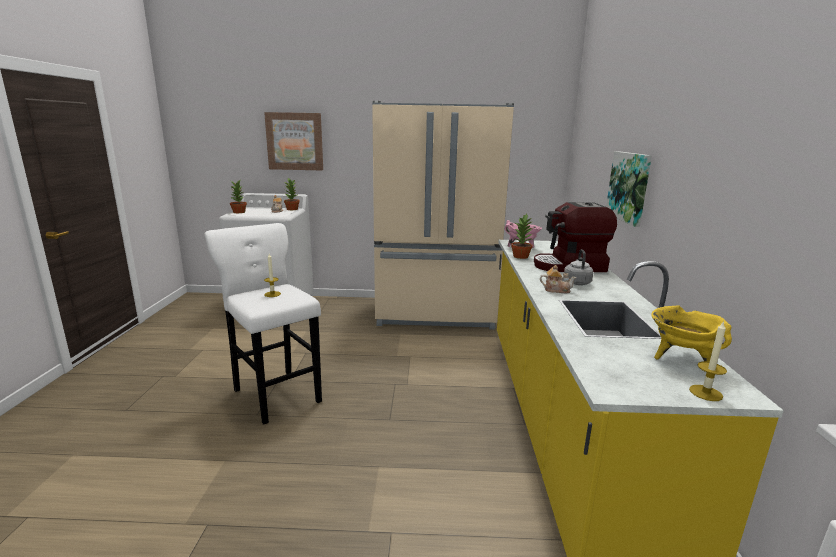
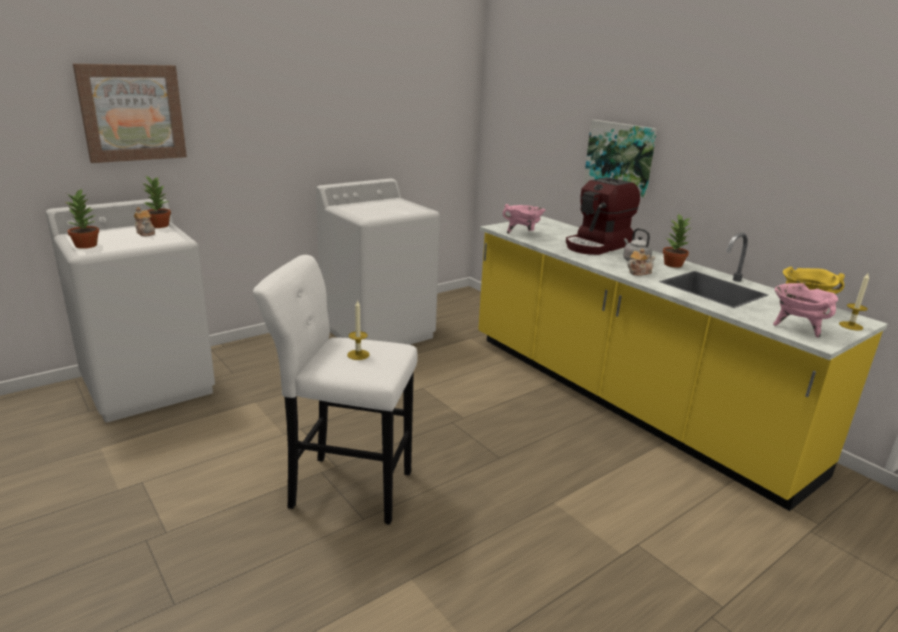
camera: 40 degrees left, 5 degrees up
(436, 314) = (378, 332): beige fridge -> white washing machine
(521, 256) = (543, 243): potted plant -> potted plant (673, 264)
(616, 371) = (797, 328): none -> pink cooking pot

